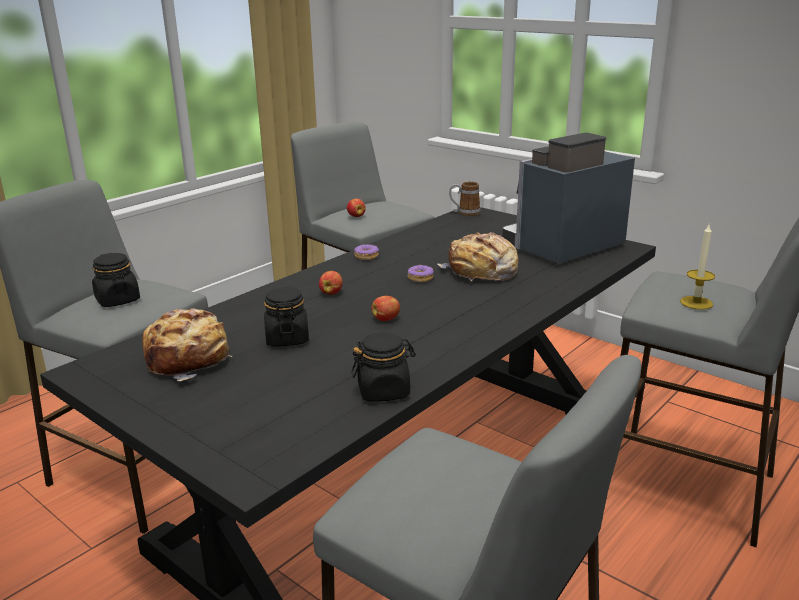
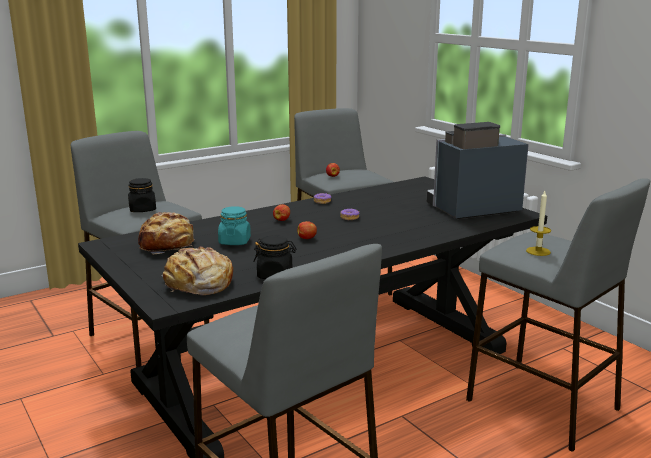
camera: 15 degrees right, 5 degrees down
(287, 338) = (234, 241): black jar -> turquoise jar
(464, 213) = (416, 181): mug -> none
(482, 272) = (397, 218): bread -> bread (198, 284)

